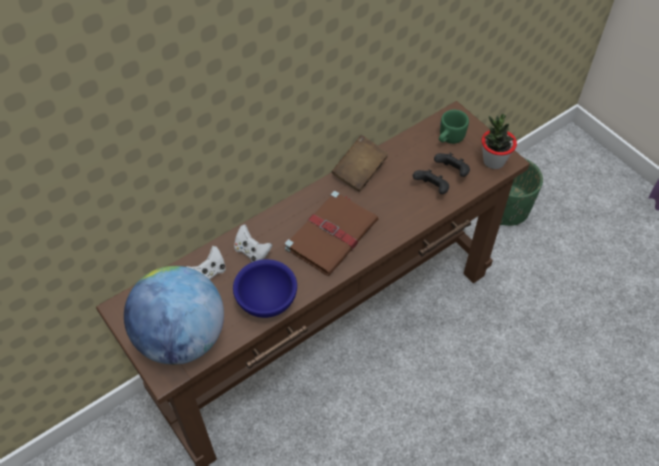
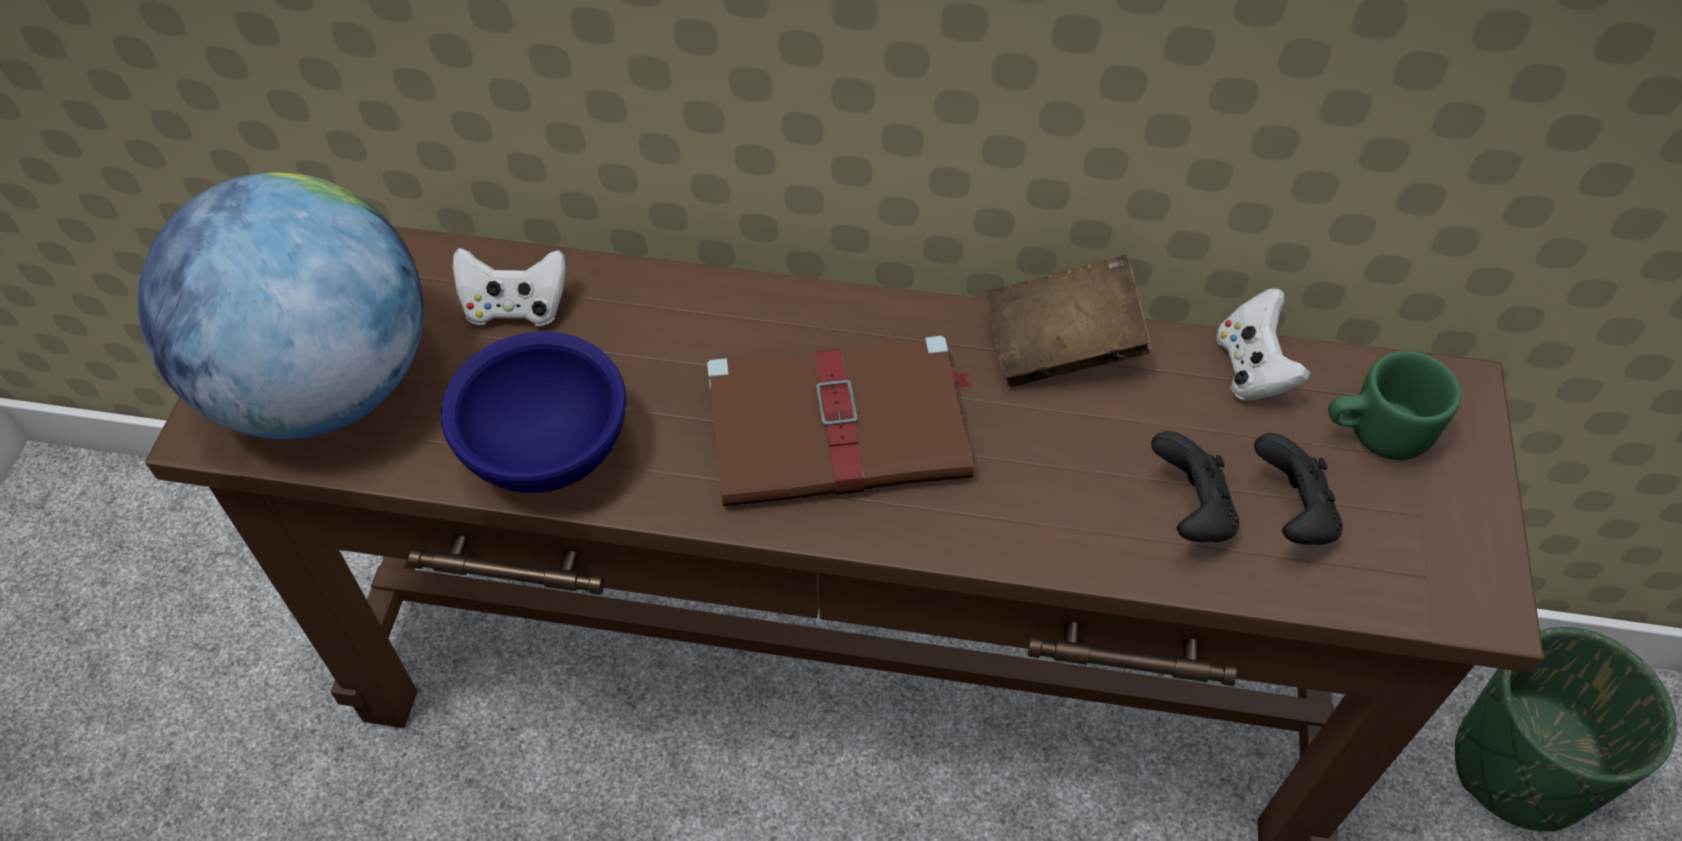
camera: 45 degrees right, 0 degrees up
(252, 252) = (643, 333): white game controller -> white game controller (1252, 369)
(493, 161) = (1437, 574): potted plant -> none

